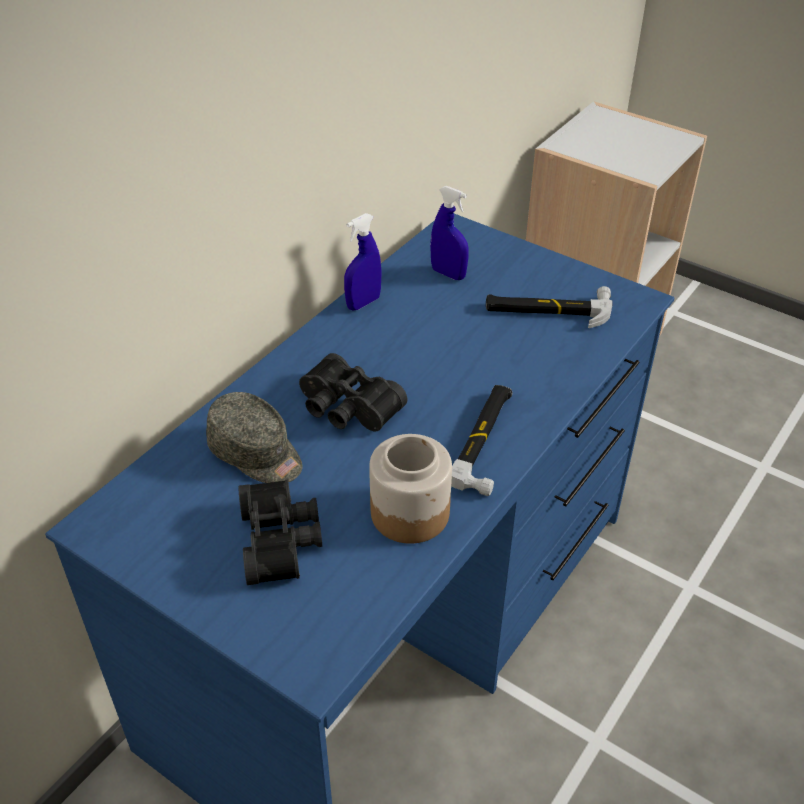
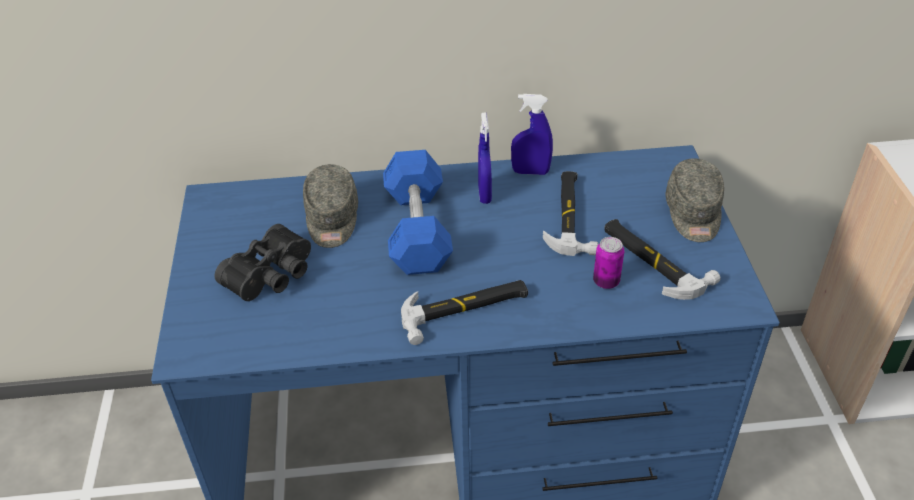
camera: 50 degrees right, 0 degrees up
(346, 409) = (417, 229): black binoculars -> blue dumbbell
(410, 512) = (356, 316): jar -> none
(445, 316) = (570, 216): none -> hammer
(448, 274) = (619, 189): blue spray bottle -> blue spray bottle (484, 194)
(522, 259) = (693, 213): none -> grey cap
(541, 346) = (606, 281): none -> can

